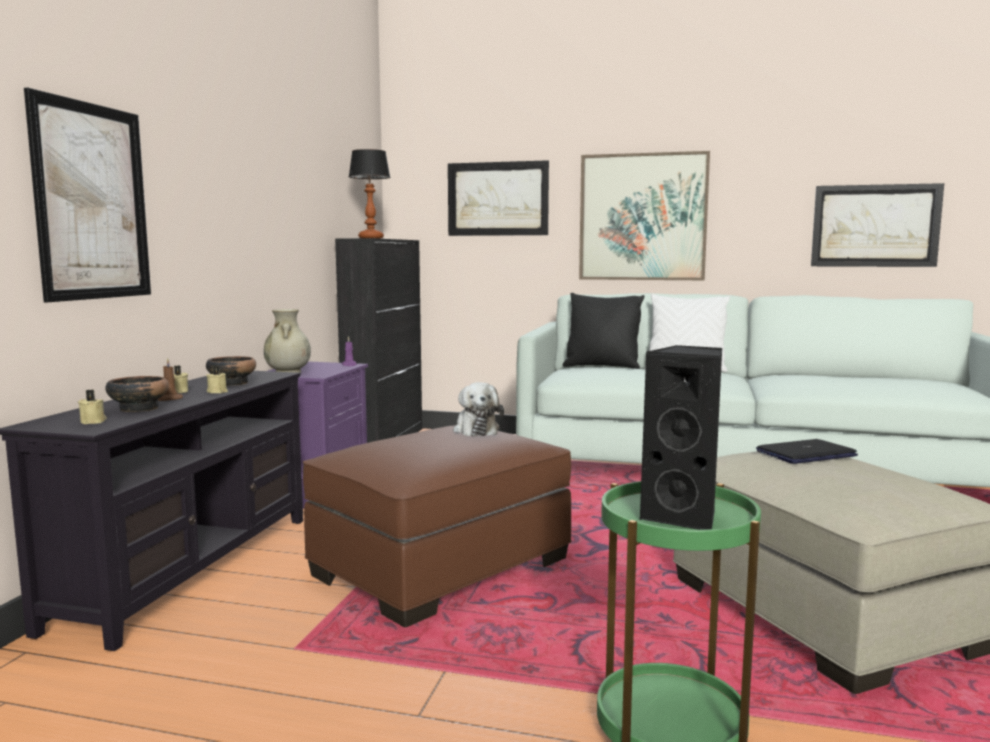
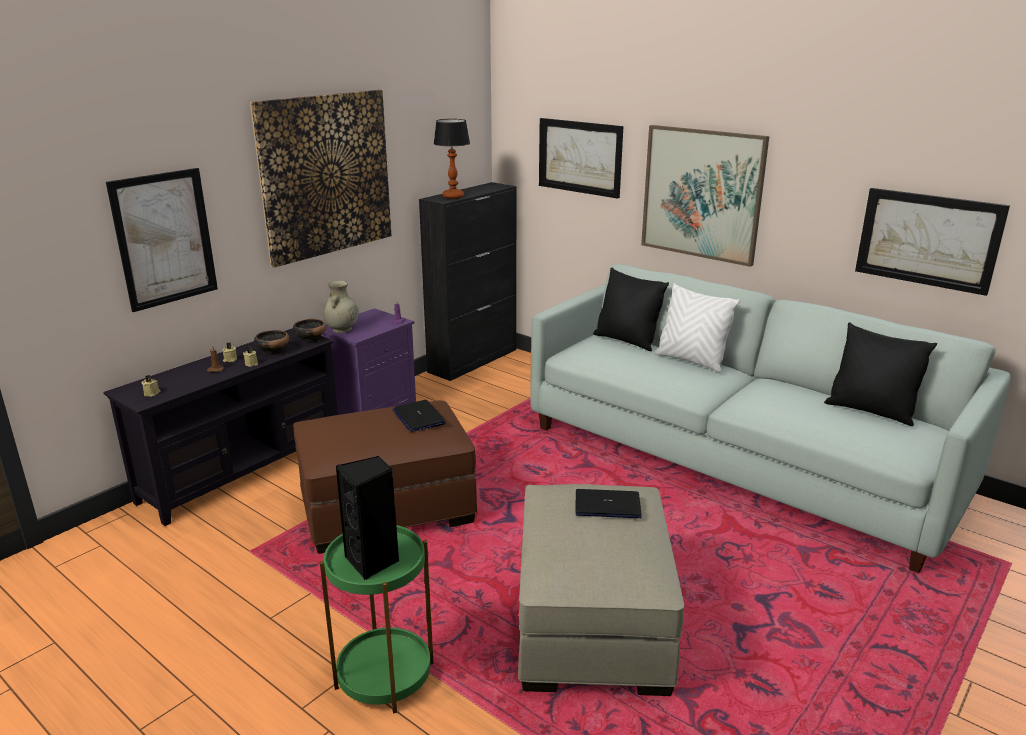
camera: 25 degrees right, 15 degrees up
(138, 408) = (188, 380): bowl -> bowl (310, 339)
(259, 179) = (326, 175): none -> picture
(476, 430) = (418, 417): plush toy -> laptop
(888, 377) = (870, 411): none -> black pillow

